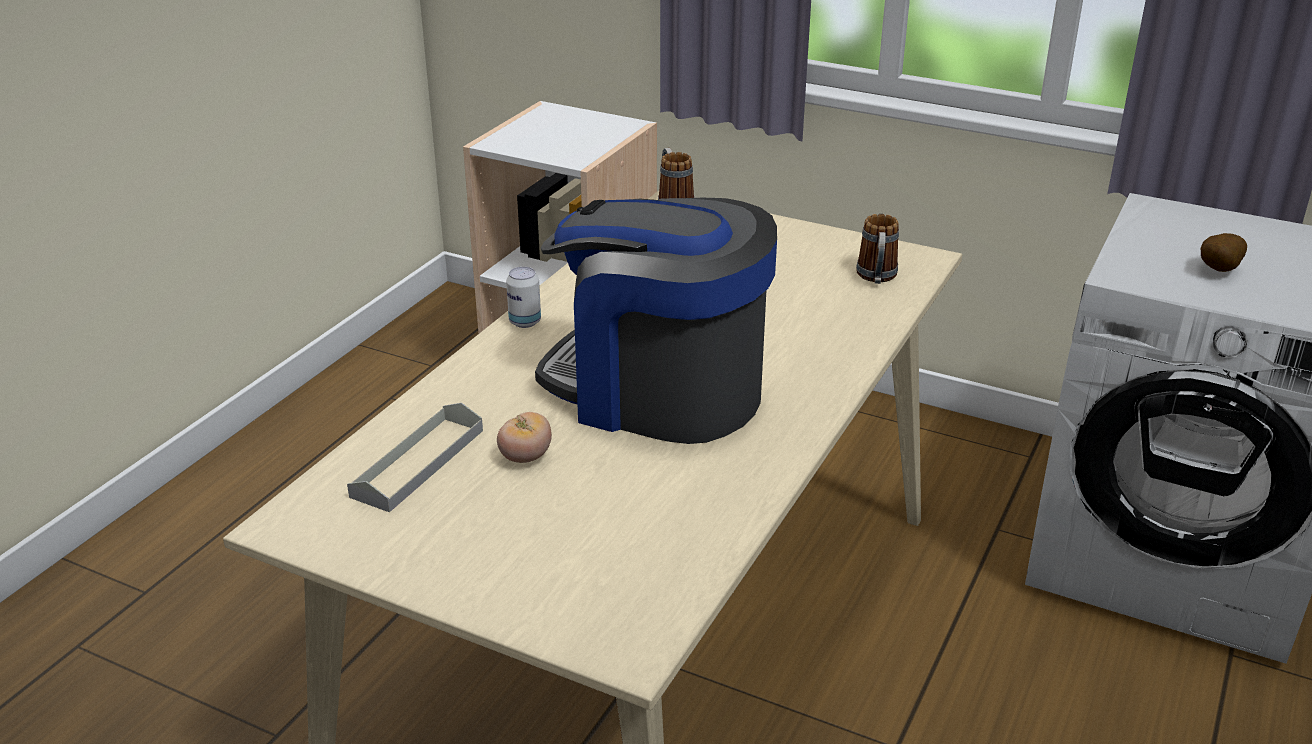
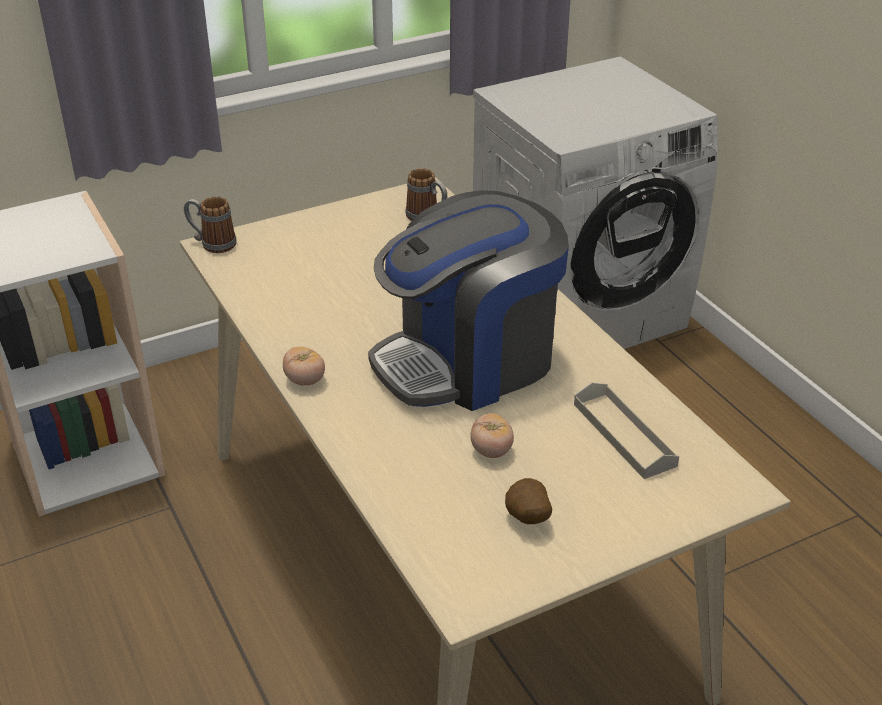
camera: 55 degrees left, 5 degrees up
(418, 463) = (448, 504): grey tray -> grey tray (624, 434)
(525, 322) = (305, 380): can -> tomato
(1216, 271) = (591, 114): potato -> potato (526, 519)

